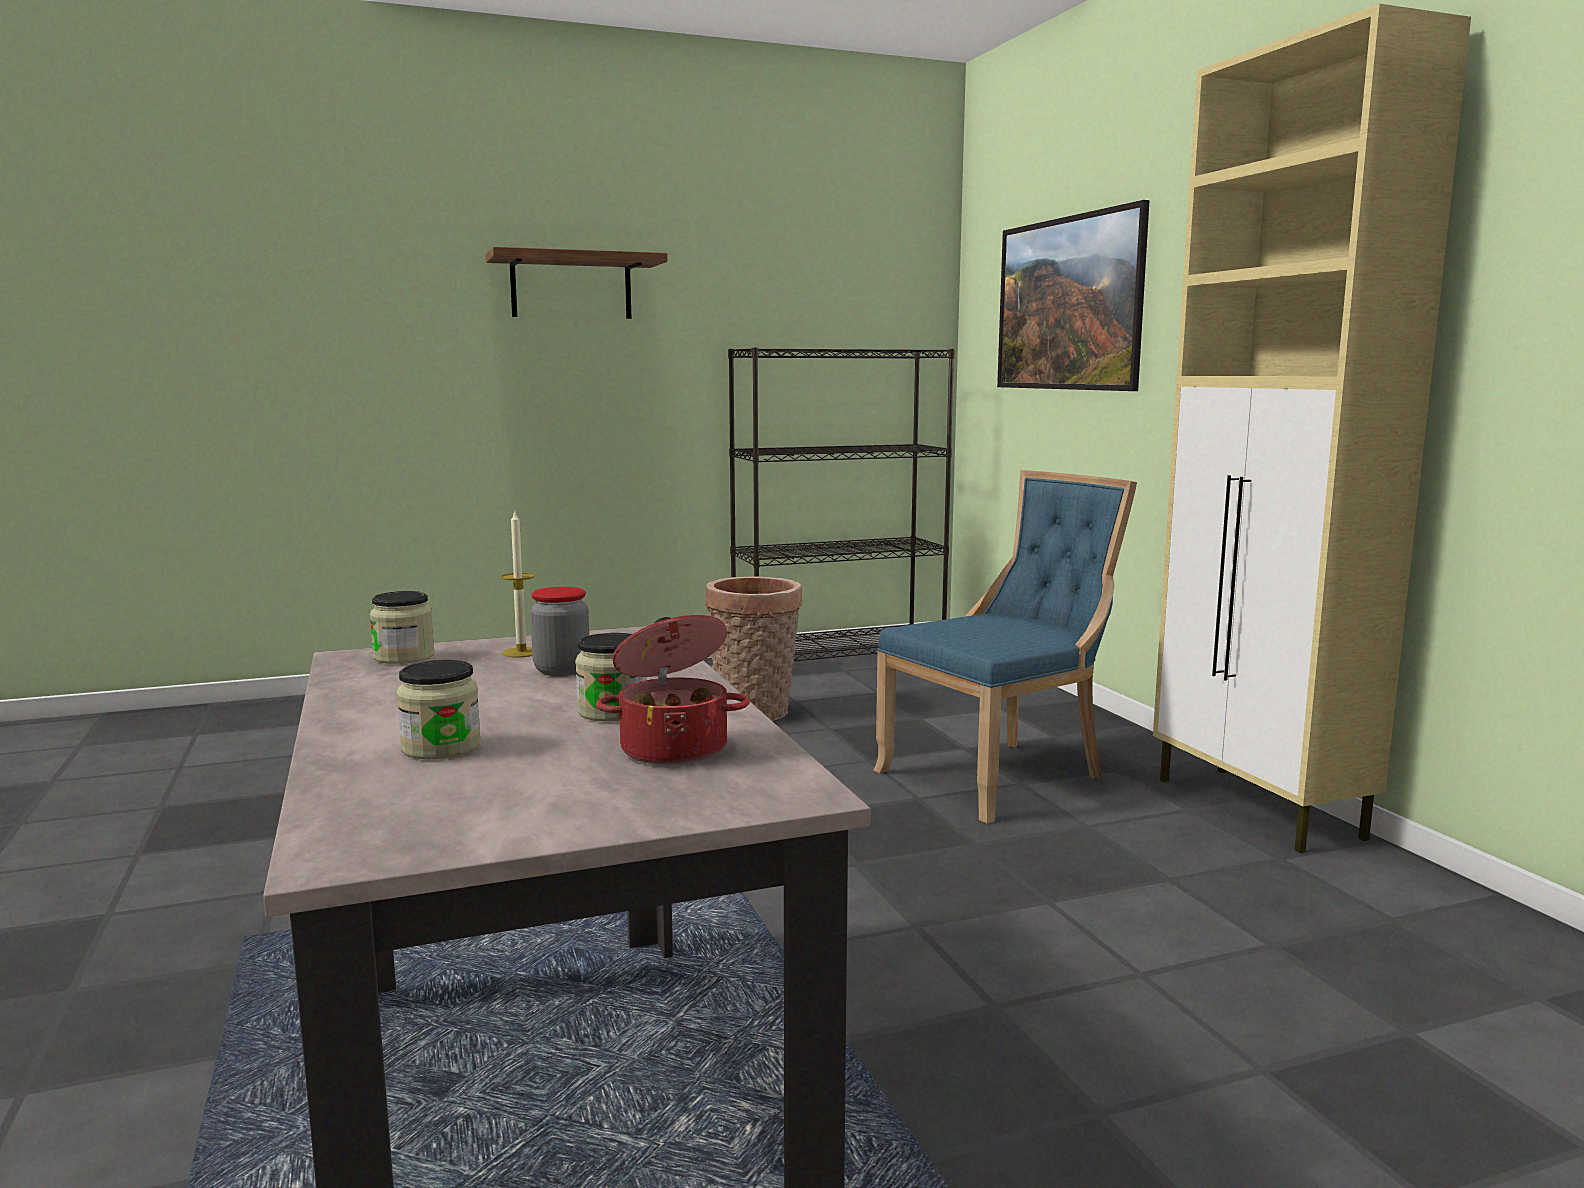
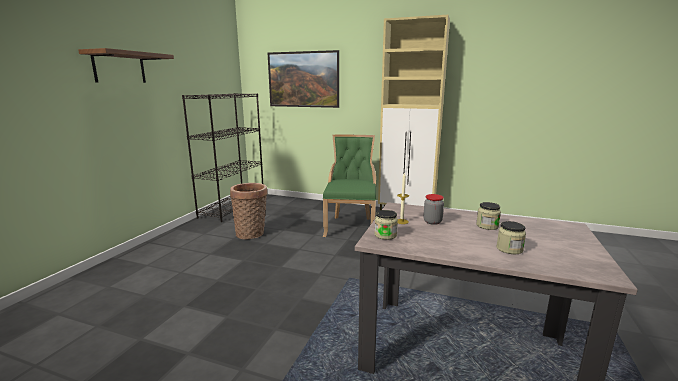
camera: 50 degrees left, 5 degrees up
(674, 748) = (529, 227): cooking pot -> none
(1000, 776) = (351, 226): blue chair -> green chair

